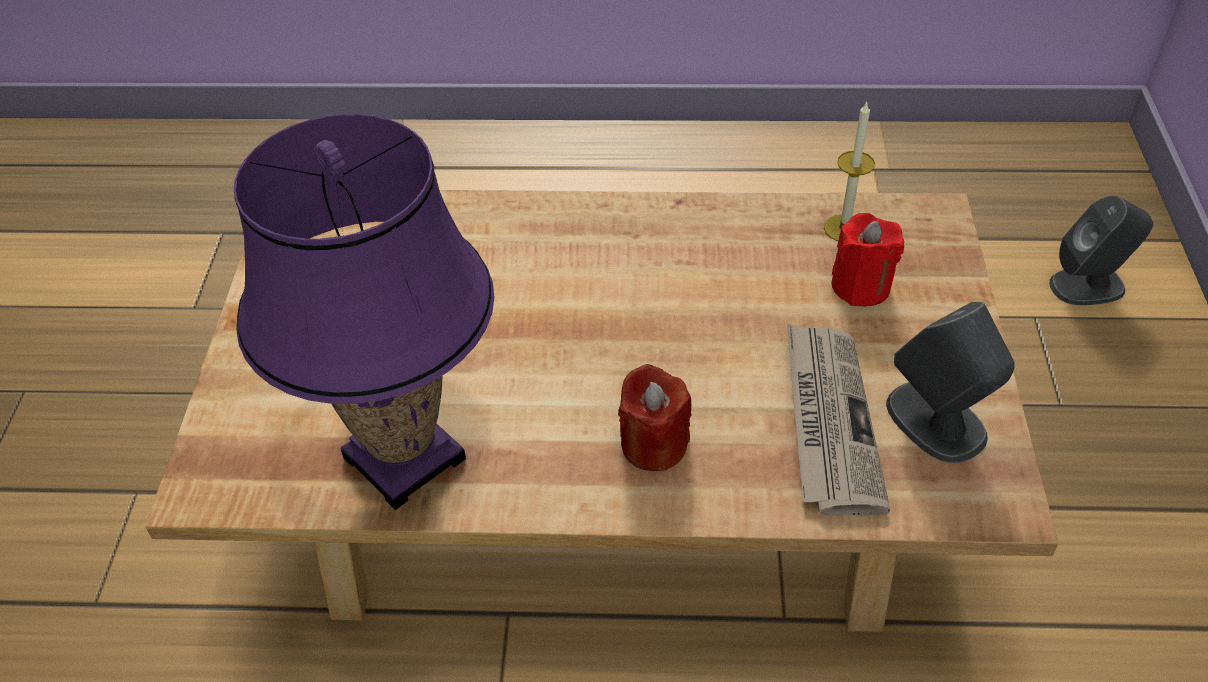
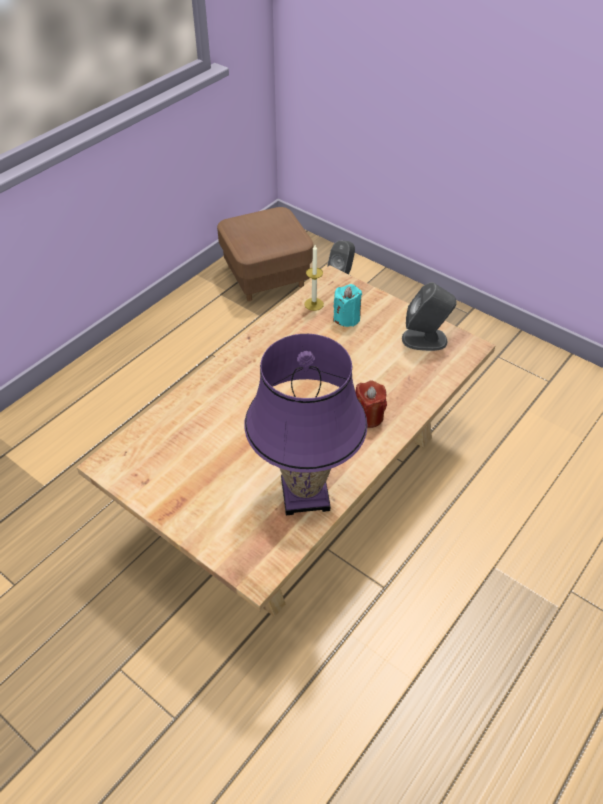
camera: 55 degrees left, 0 degrees up
(828, 420) = (400, 364): newspaper -> none
(861, 286) = (346, 318): red candle -> turquoise candle
(978, 192) = (266, 276): none -> brown ottoman

